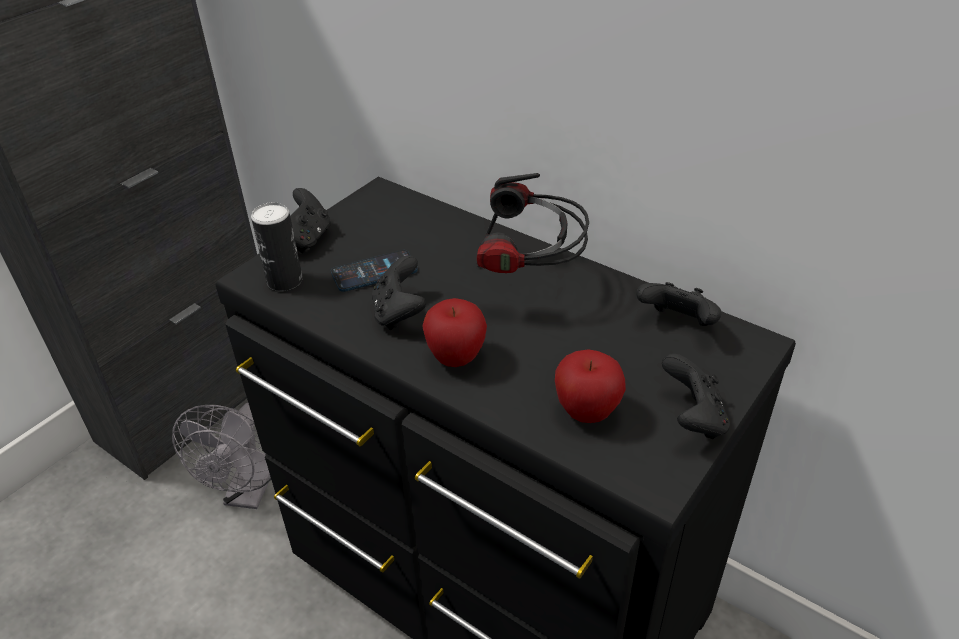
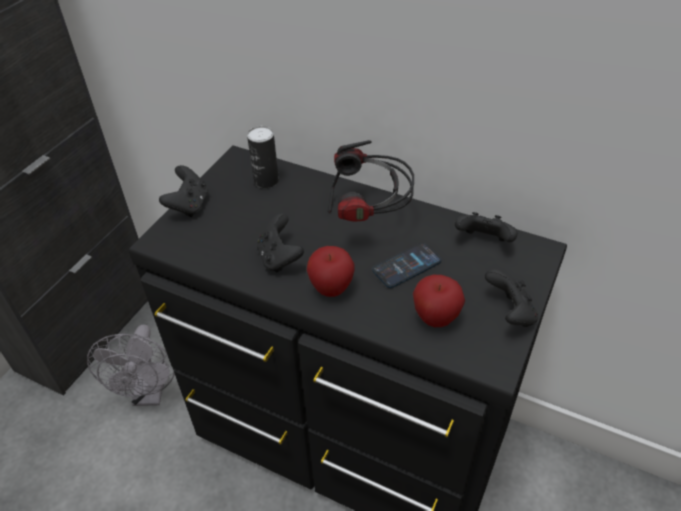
camera: 10 degrees left, 5 degrees up
(284, 280) = (183, 241): can -> can (266, 180)
(374, 272) = (251, 226): phone -> phone (406, 266)

